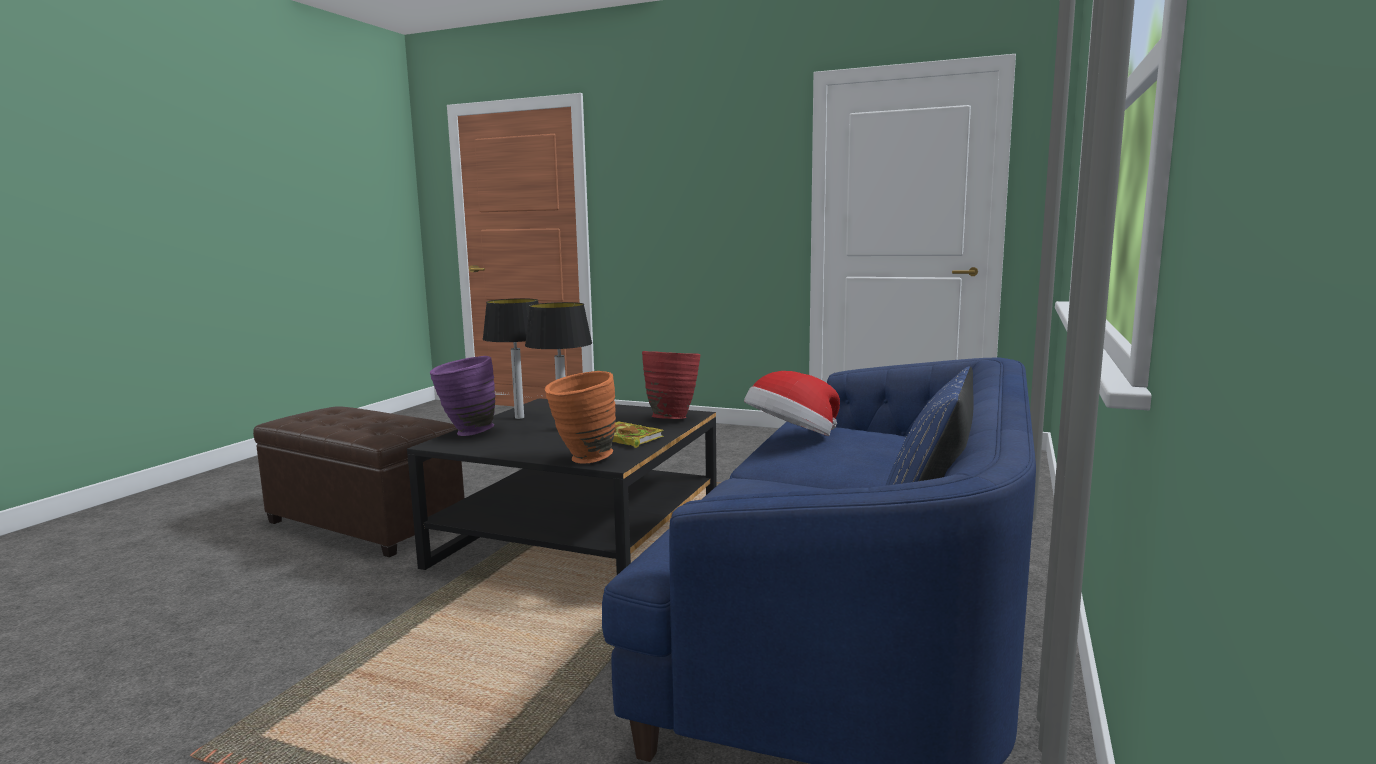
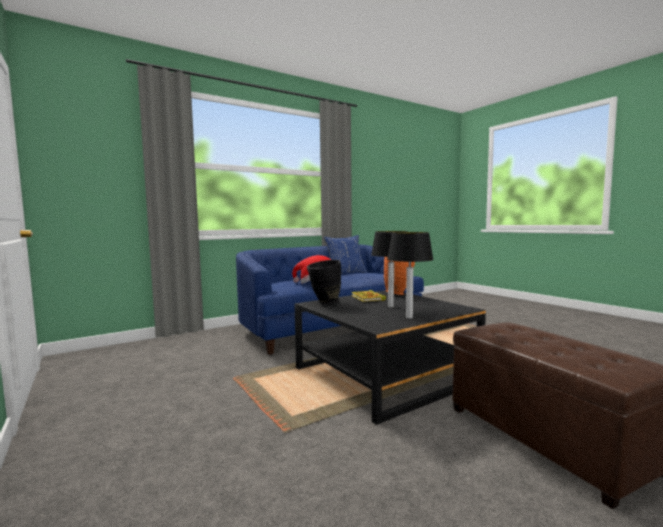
camera: 145 degrees left, 5 degrees down
(466, 433) = (449, 312): purple vase -> none
(672, 418) = (324, 303): red vase -> black vase

